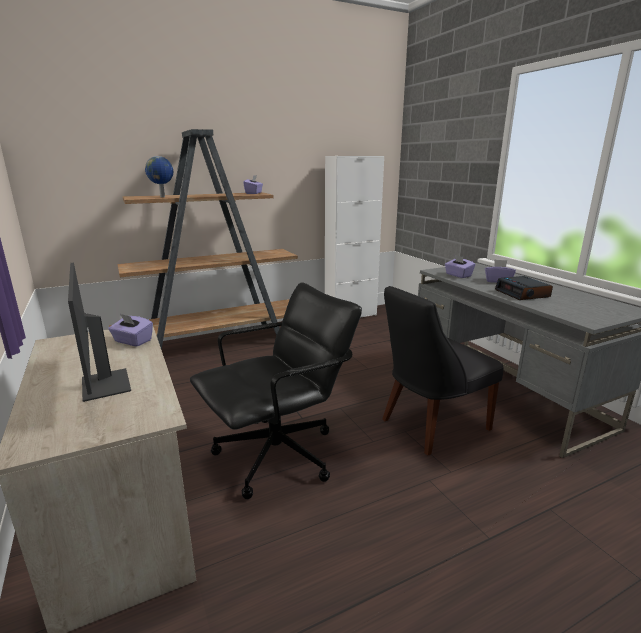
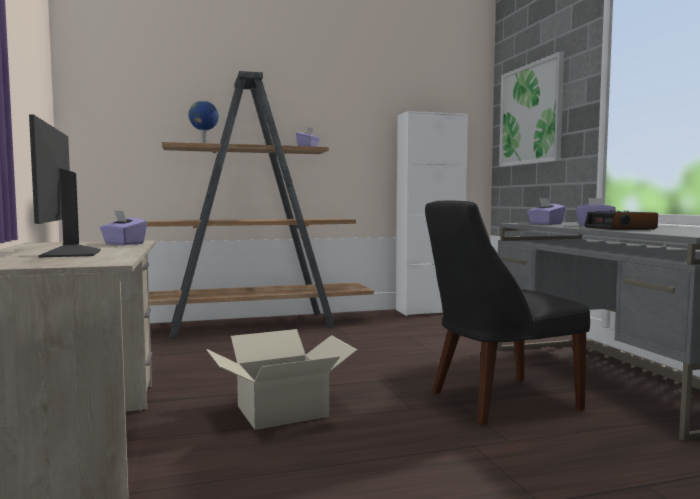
camera: 10 degrees right, 15 degrees down
(278, 455) = (283, 411): black office chair -> cardboard box
(436, 159) = (530, 114): none -> picture

